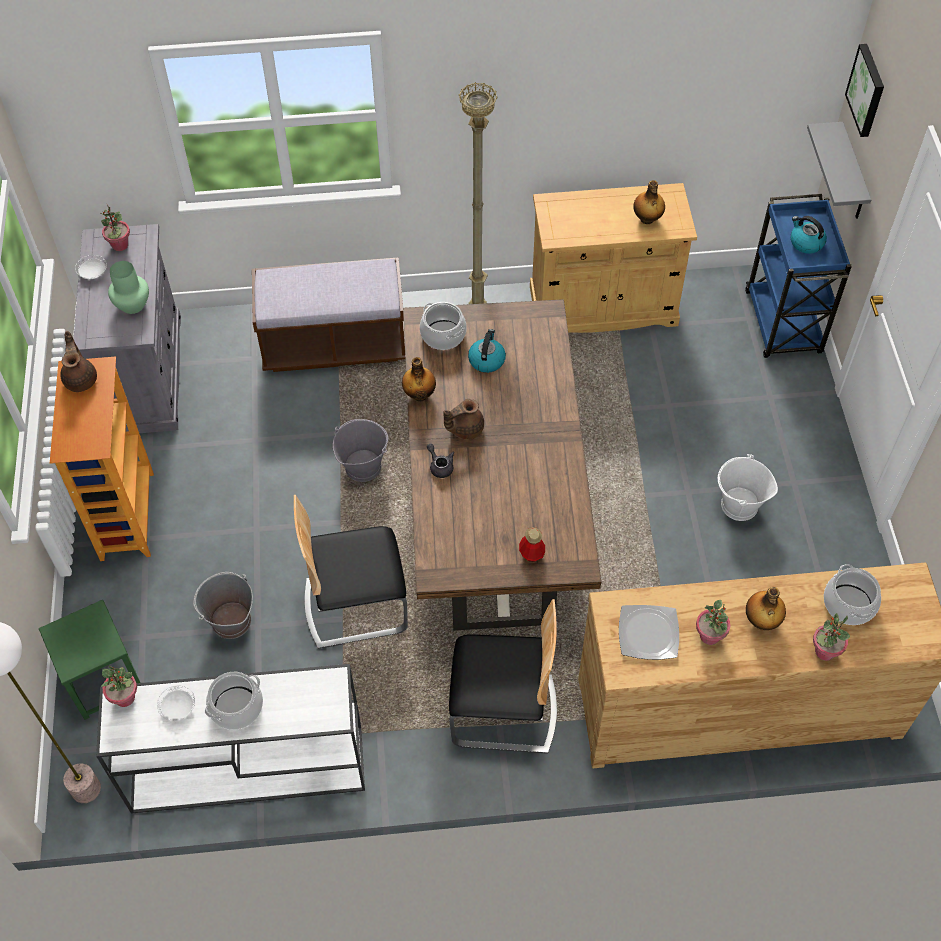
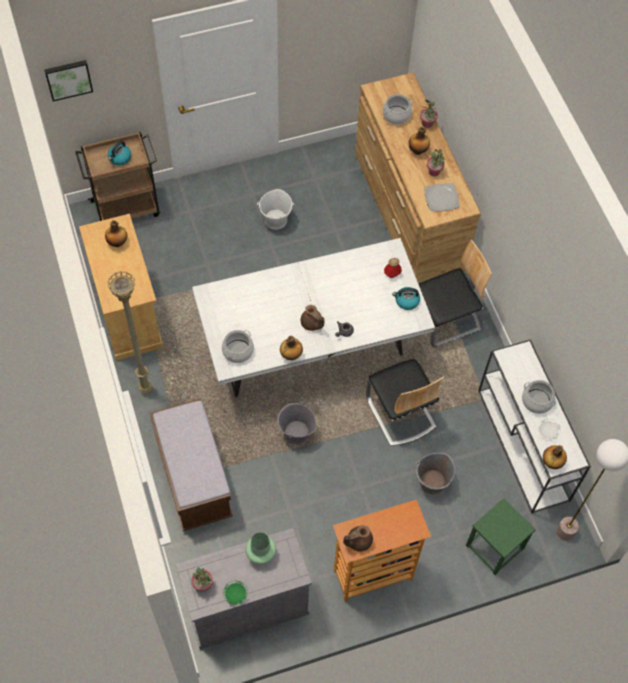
camera: 105 degrees left, 5 degrees up
(93, 273) = (235, 594): white plate -> green plate
(125, 697) = (551, 462): potted plant -> bottle
(486, 360) = (253, 322): kettle -> kettle (406, 301)
(493, 508) = (310, 350): brown dining table -> white dining table
(503, 711) = (445, 320): chair -> chair turned 75 degrees clockwise
(783, 324) = (127, 208): blue cart -> brown cart
(852, 175) = (92, 115): grey shelf -> none

